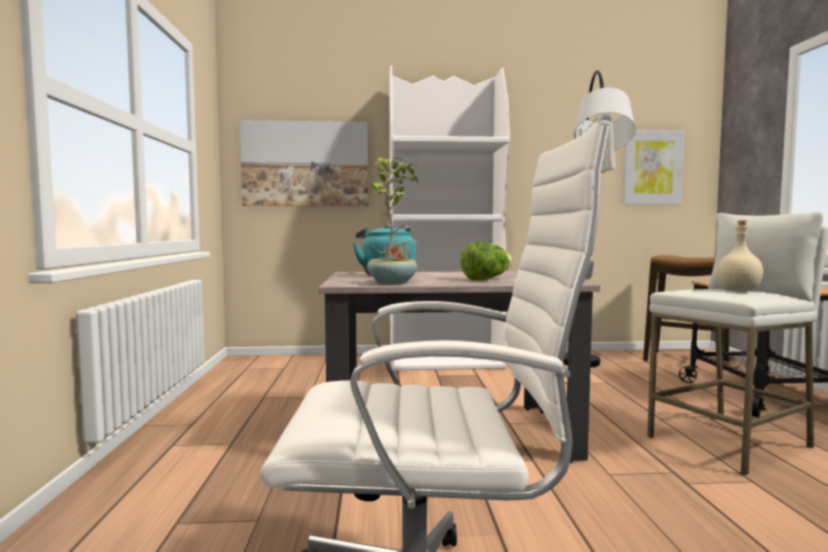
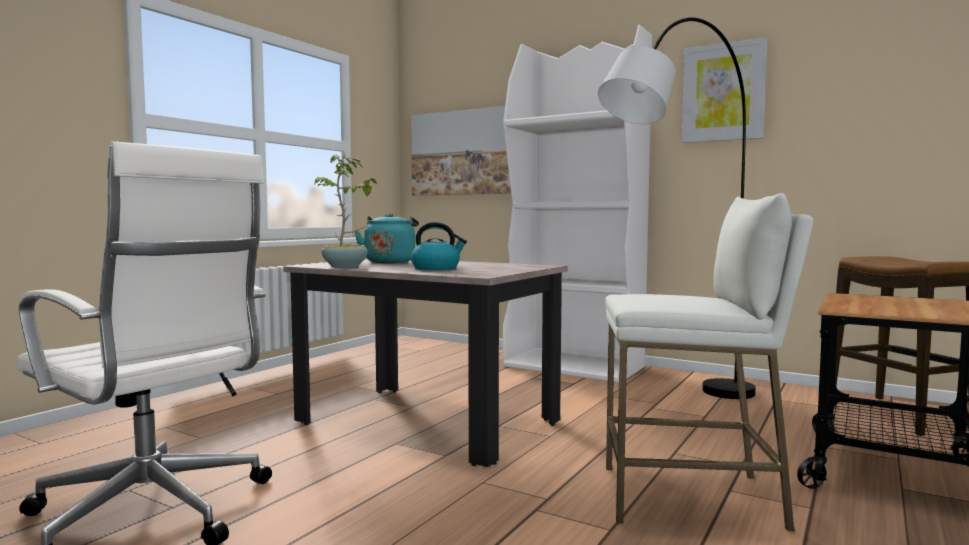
camera: 35 degrees right, 0 degrees up
(486, 279) = (436, 268): lettuce -> kettle
(652, 167) = (886, 127): picture -> picture (723, 92)
(737, 290) = (683, 298): beige bottle -> none

